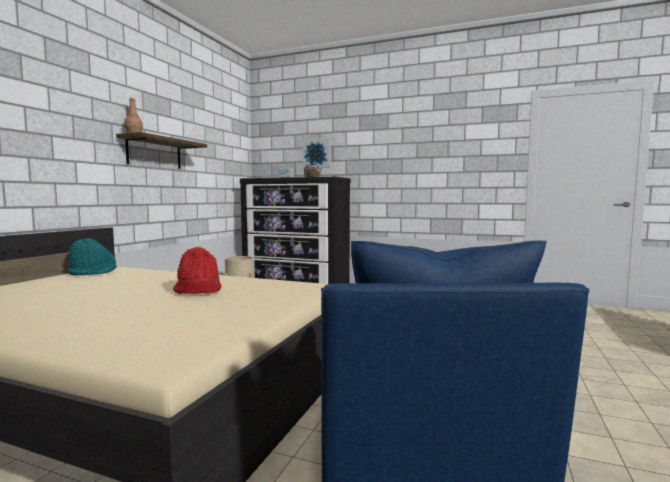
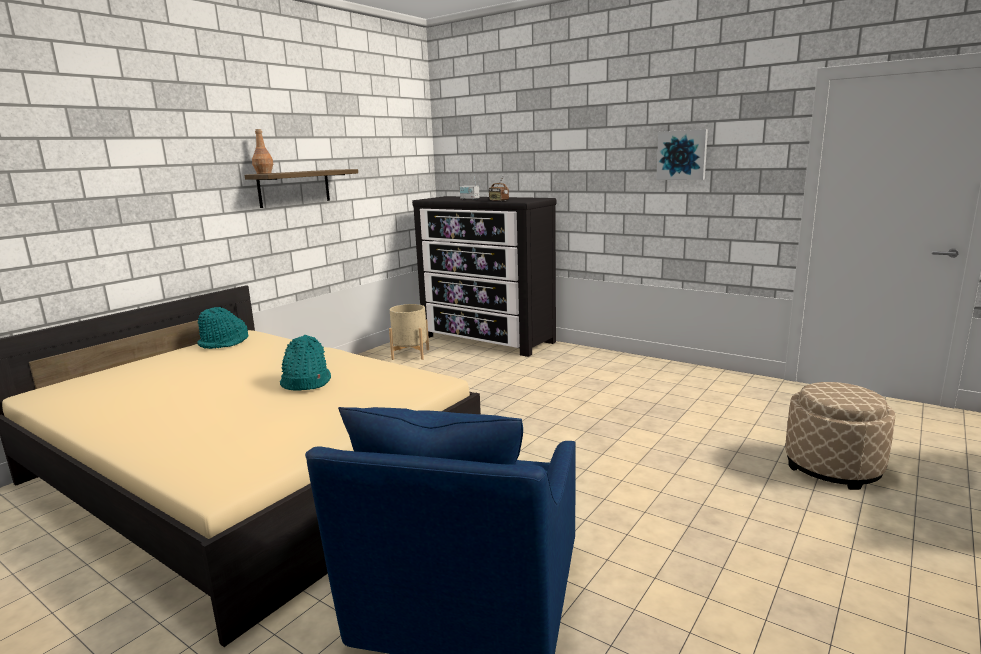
camera: 15 degrees right, 10 degrees up
(197, 290) = (305, 382): red hat -> turquoise hat
(317, 153) = (514, 161): picture -> picture (682, 155)
(603, 343) = (832, 467): none -> beige ottoman

